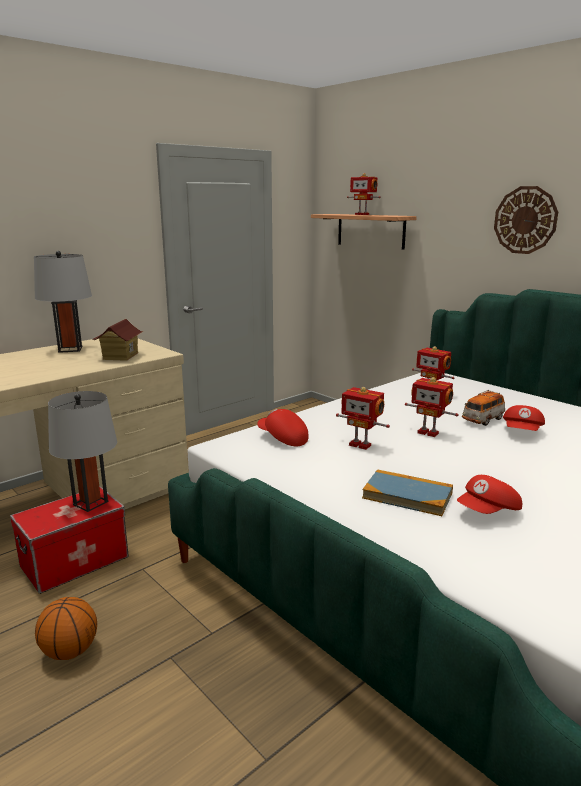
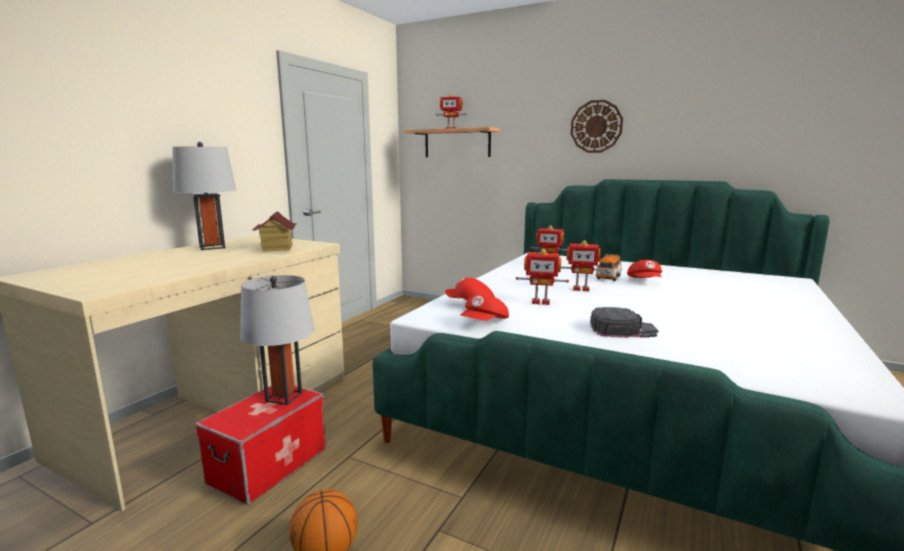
camera: 20 degrees left, 5 degrees down
(407, 495) = (622, 329): book -> black cap
(488, 512) = (692, 331): red cap -> red cap (484, 323)

